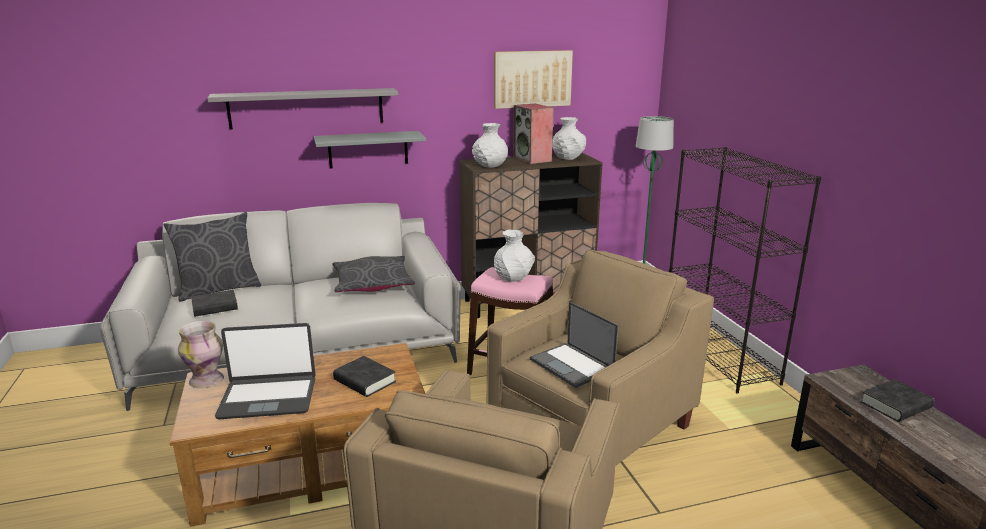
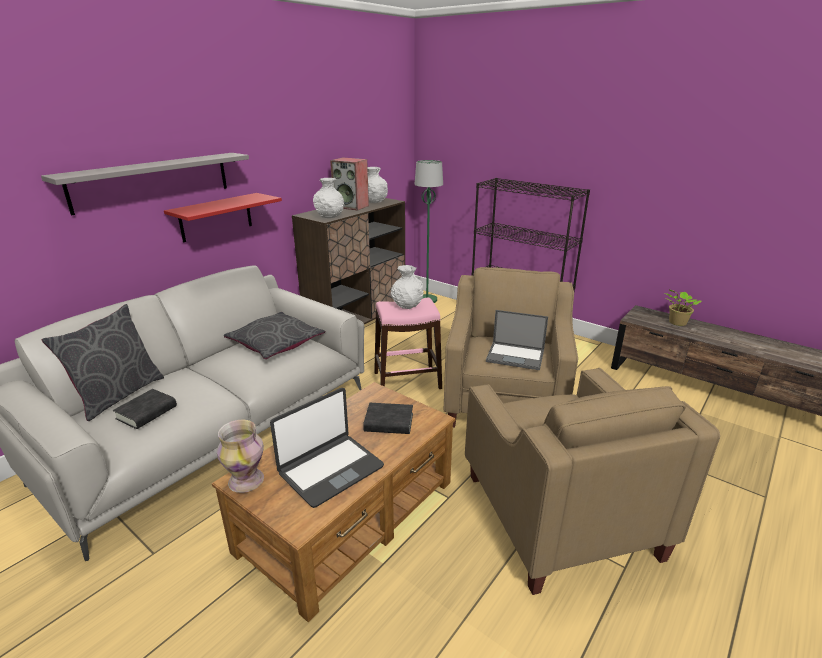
camera: 35 degrees left, 5 degrees up
(368, 149) = (216, 217): grey shelf -> red shelf
(532, 79) = (336, 135): picture -> none
(895, 405) = (676, 323): black book -> potted plant

